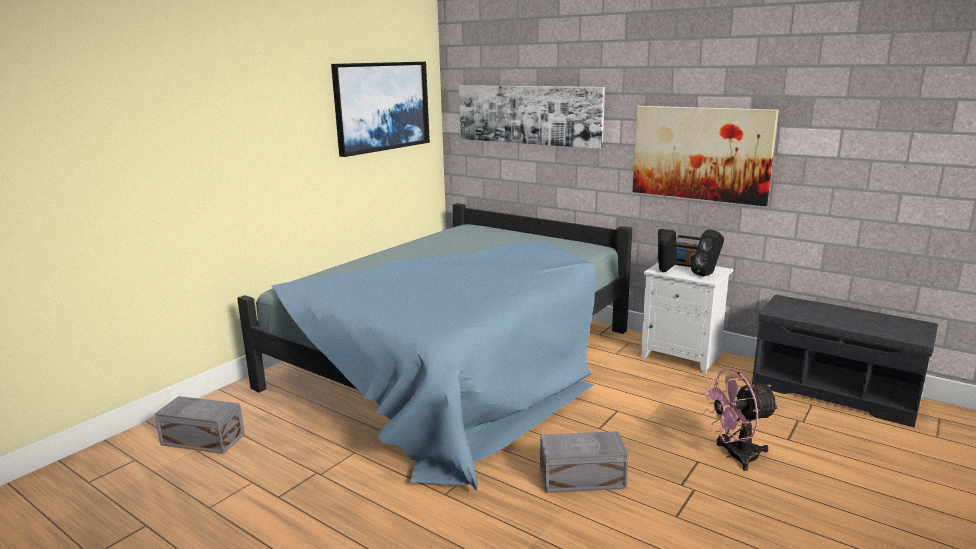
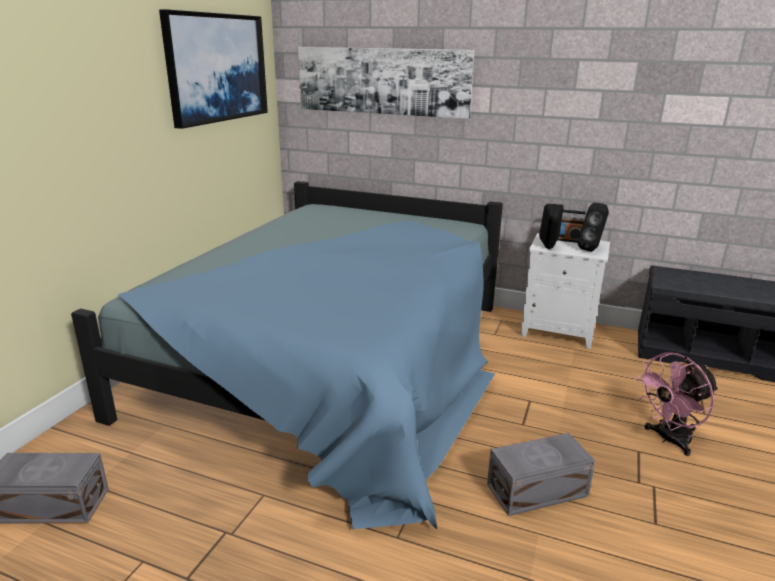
camera: 15 degrees left, 5 degrees up
(700, 153) = (579, 123): picture -> none

